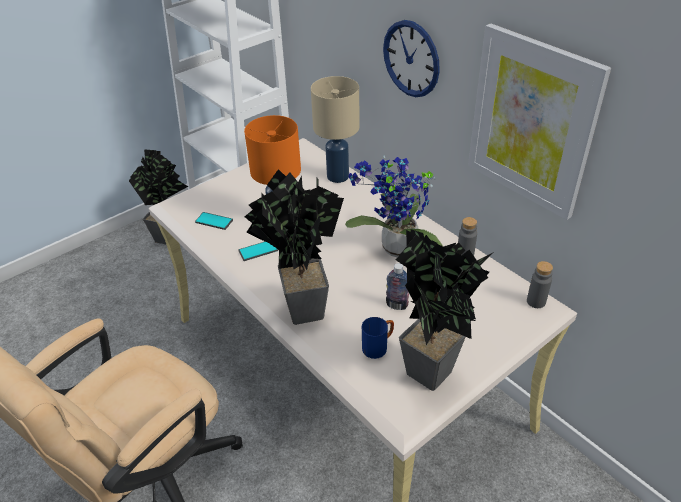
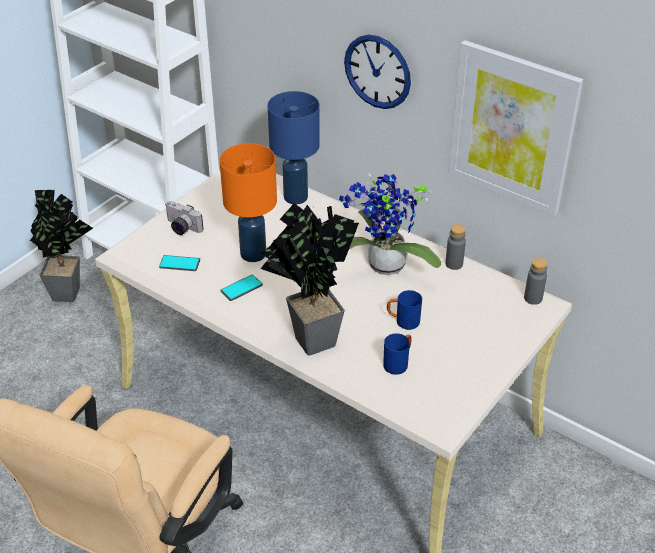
camera: 15 degrees left, 0 degrees up
(228, 191) = (181, 228): none -> camera
(338, 176) = (296, 197): beige table lamp -> blue table lamp
(397, 305) = (403, 322): bottle -> blue mug
(432, 378) = (457, 383): potted plant -> none

